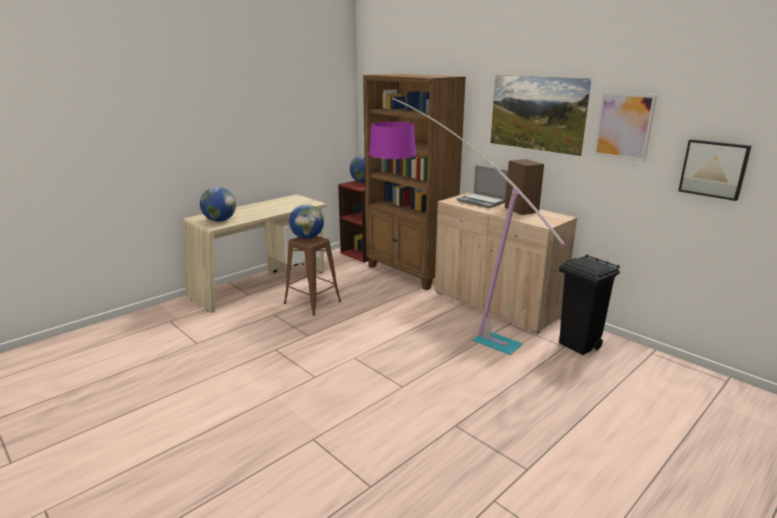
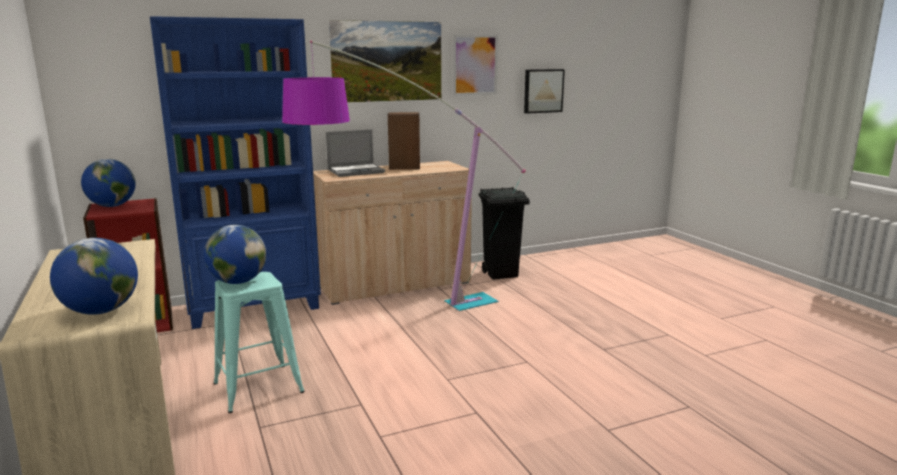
camera: 70 degrees left, 5 degrees down
(312, 302) = (258, 388): brown stool -> turquoise stool
(410, 272) = (255, 308): brown bookcase -> blue bookcase

